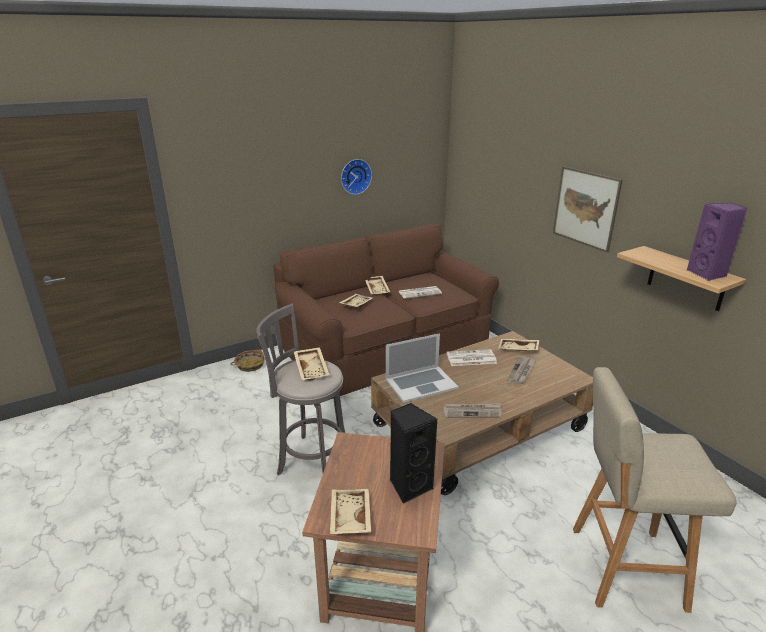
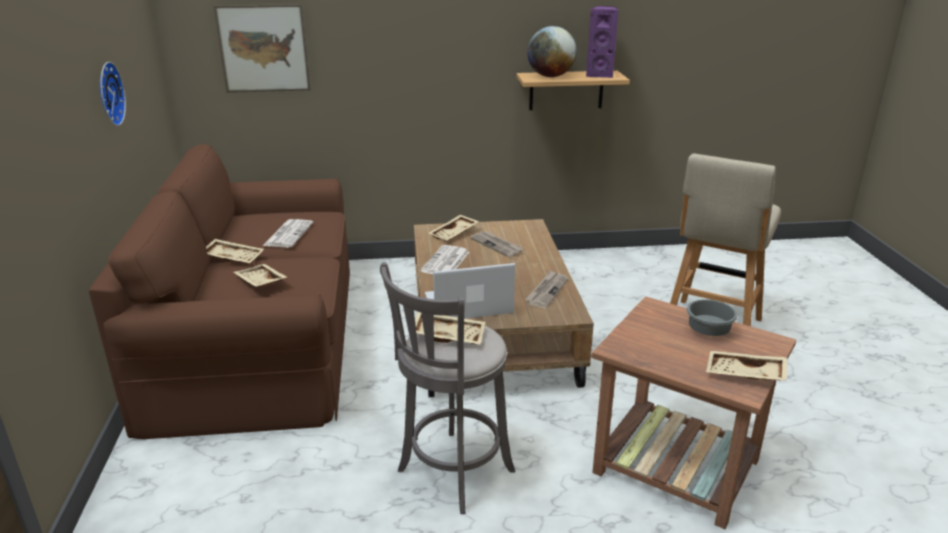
camera: 65 degrees left, 0 degrees up
(249, 365) = (140, 490): basket -> none
(409, 486) = (706, 331): black speaker -> grey bowl
(421, 383) = (468, 304): laptop -> laptop turned 105 degrees counterclockwise
(585, 208) = (436, 53): picture -> picture (263, 48)
(657, 258) = (550, 76): none -> globe

